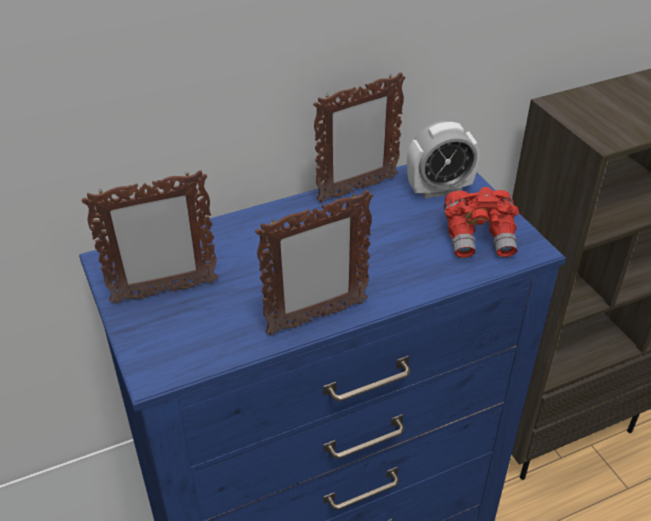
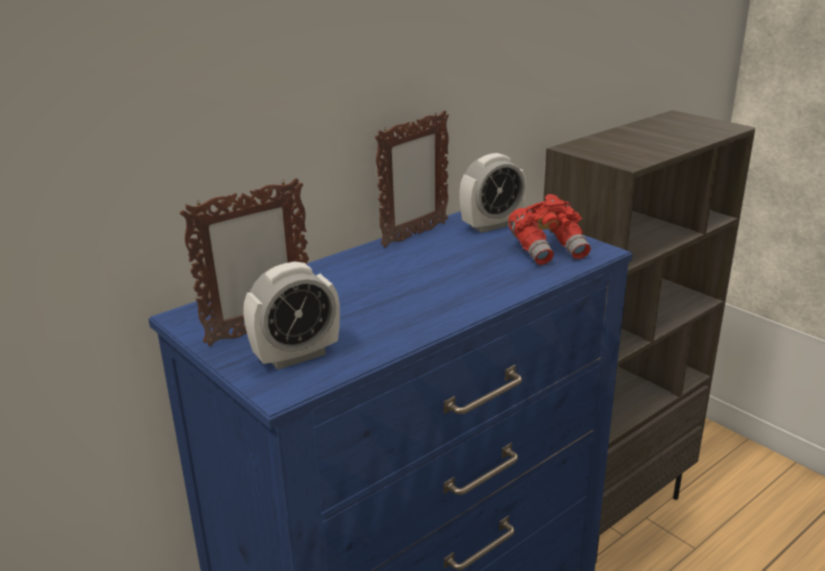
camera: 15 degrees left, 15 degrees down
(183, 333) = (296, 356): none -> alarm clock
(316, 318) = (428, 324): picture frame -> none

